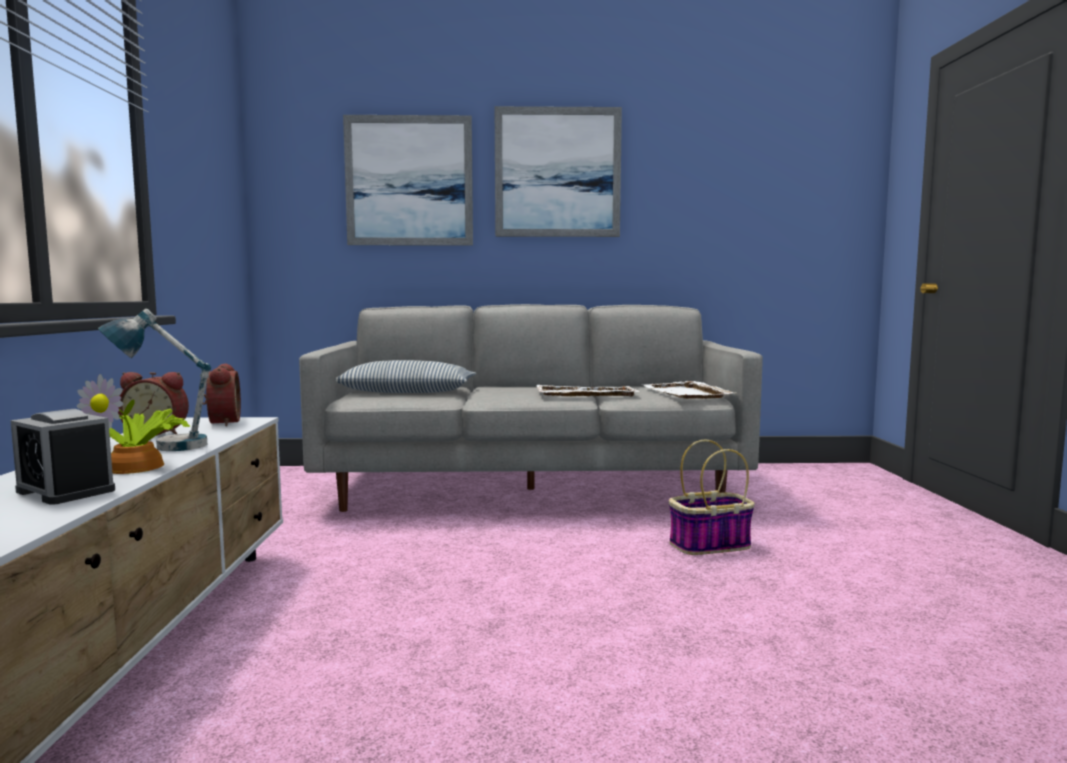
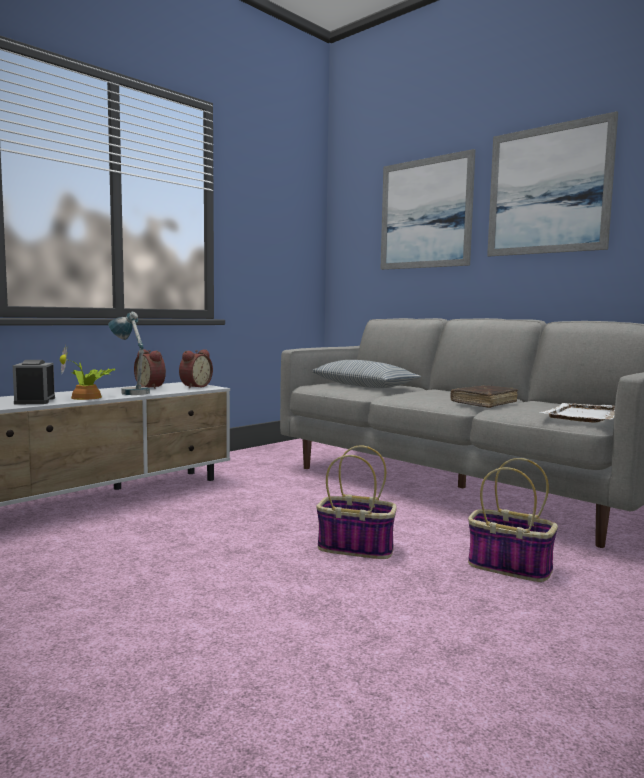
camera: 45 degrees right, 0 degrees up
(584, 574) = (357, 548): none -> basket
(585, 394) = (484, 403): white tray -> brown book

